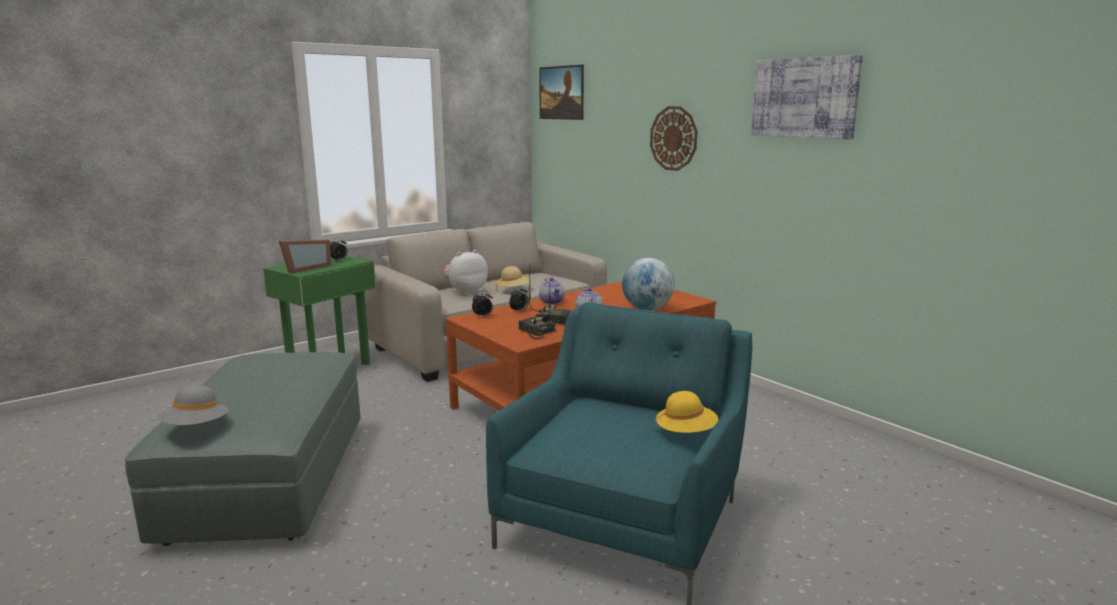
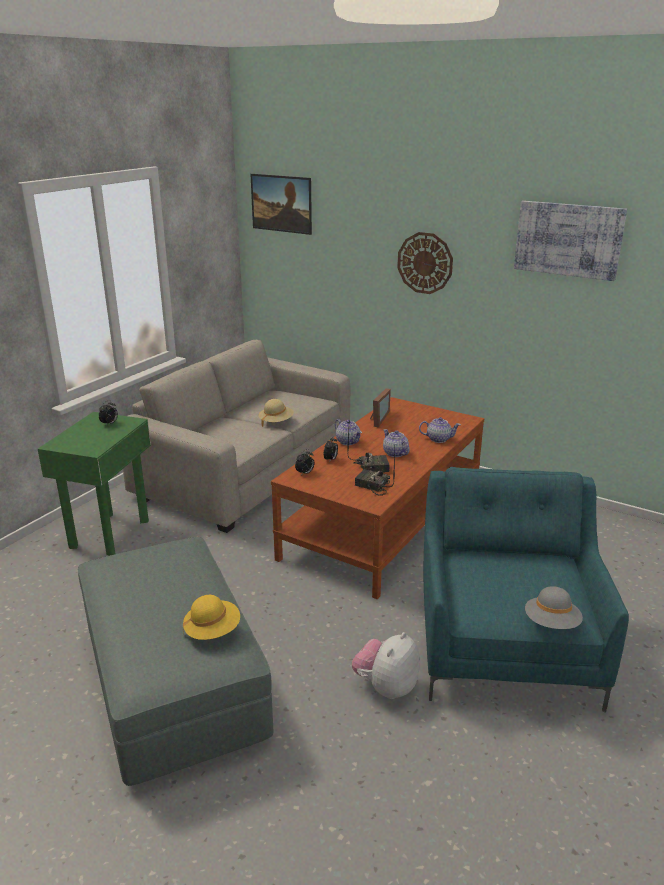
camera: 20 degrees left, 10 degrees up
(196, 427) = (162, 668): grey hat -> grey hat (551, 624)
(305, 268) = (87, 442): picture frame -> picture frame (376, 419)
(465, 292) = (232, 432): plush toy -> plush toy (386, 687)
(647, 309) = (439, 439): globe -> teapot
(686, 432) = (566, 573): yellow hat -> yellow hat (212, 630)

